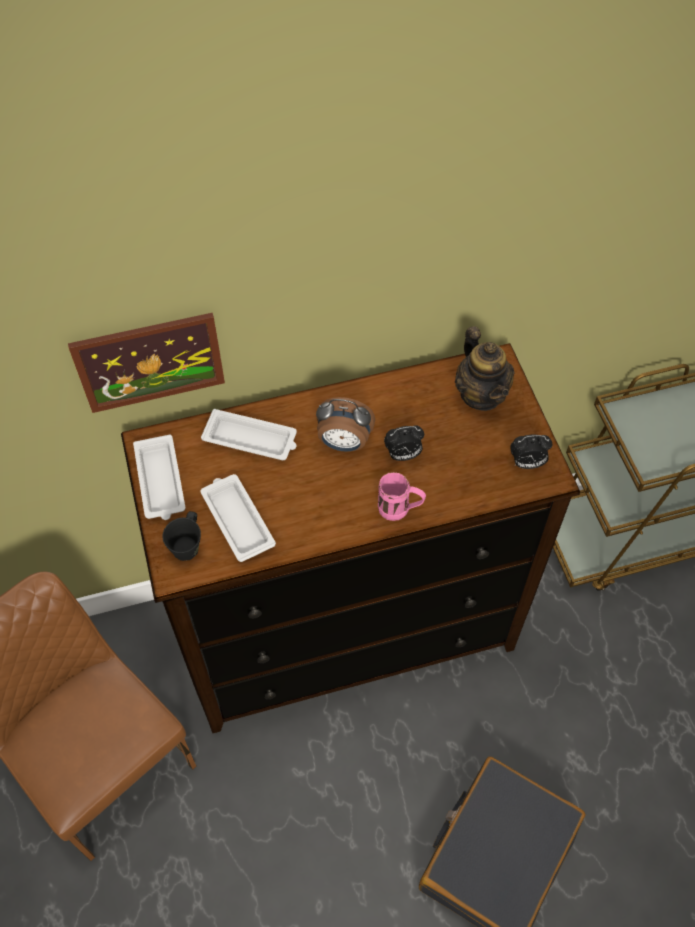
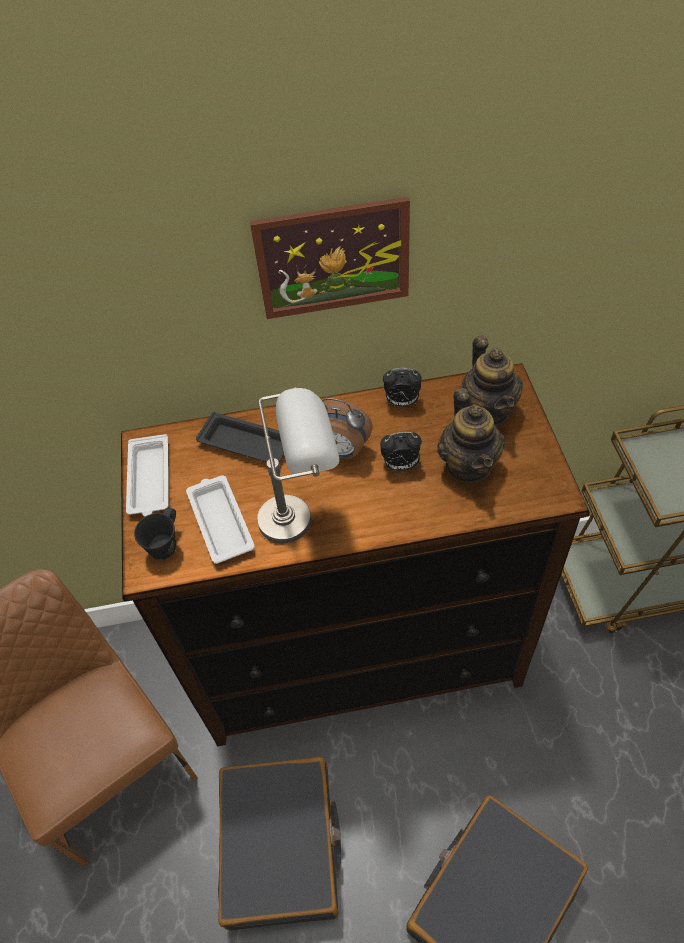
camera: 10 degrees right, 5 degrees down
(149, 362) = (144, 355): picture -> picture (333, 258)
(251, 439) = (247, 443): white tray -> black tray
(289, 824) = (281, 847): none -> black suitcase
(315, 509) = (303, 515): none -> grey table lamp
(400, 511) = (391, 521): pink mug -> none
(467, 451) = (469, 465): none -> teapot
(527, 463) = (532, 480): alarm clock -> alarm clock (401, 403)

